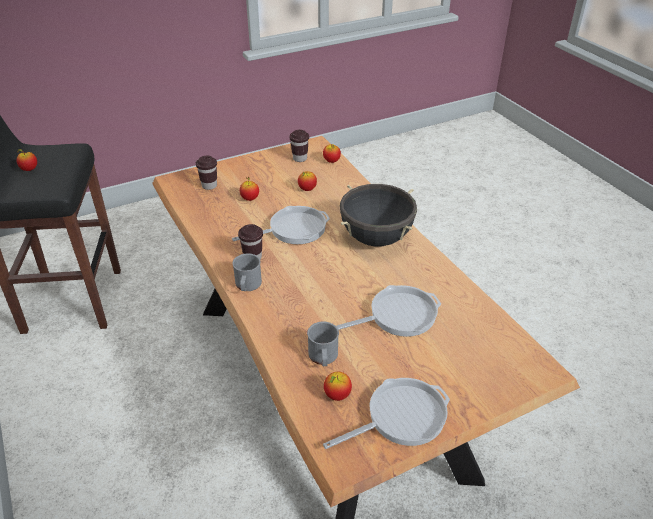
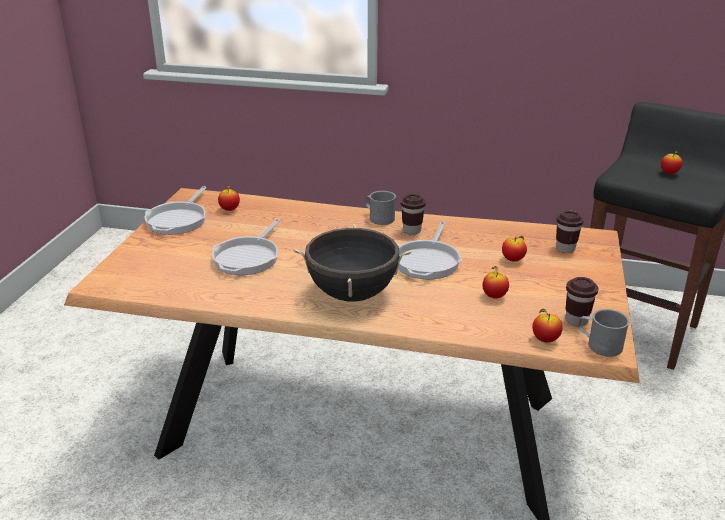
camera: 130 degrees right, 10 degrees down
(323, 358) = (264, 216): grey mug -> grey mug (599, 344)

